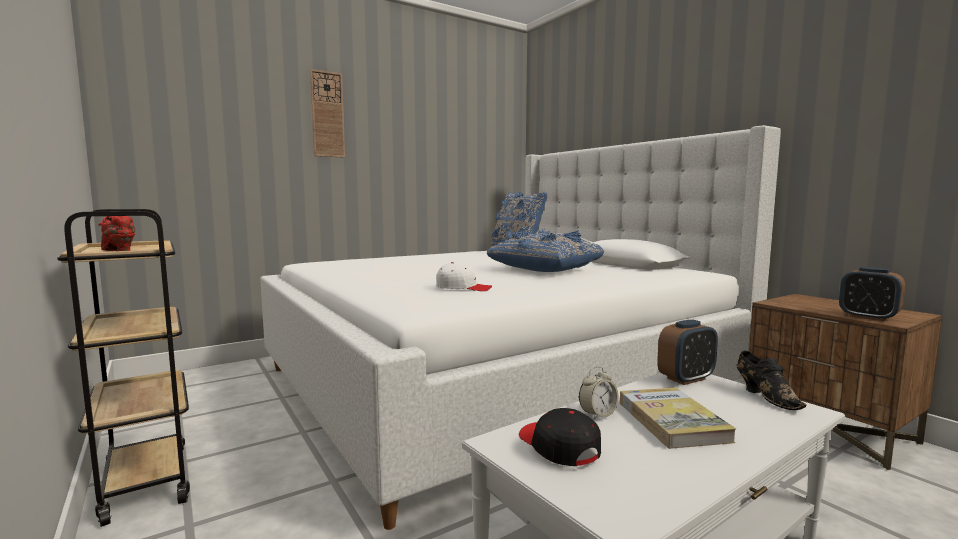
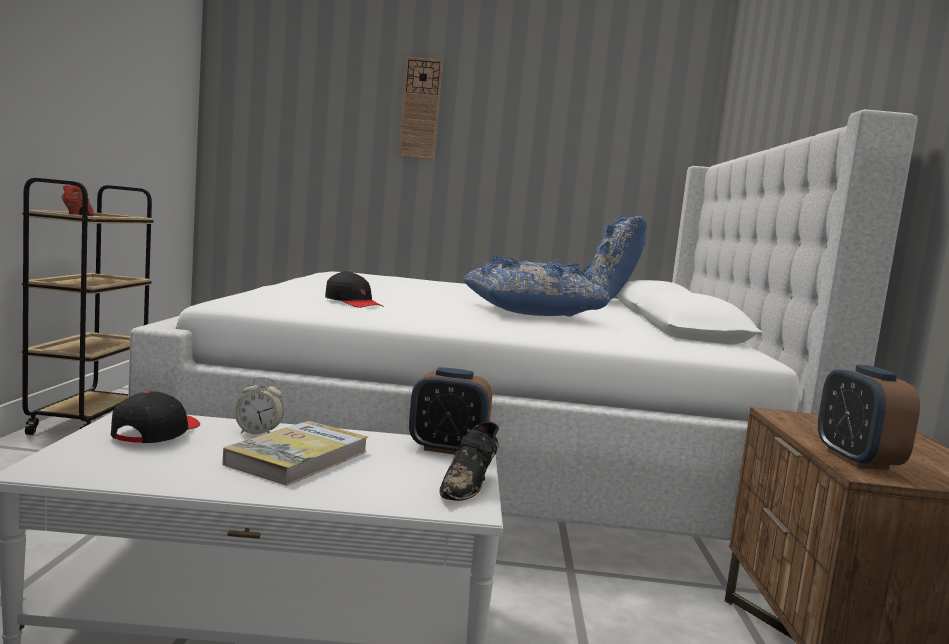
camera: 35 degrees right, 0 degrees up
(463, 288) = (353, 303): white cap -> black cap

